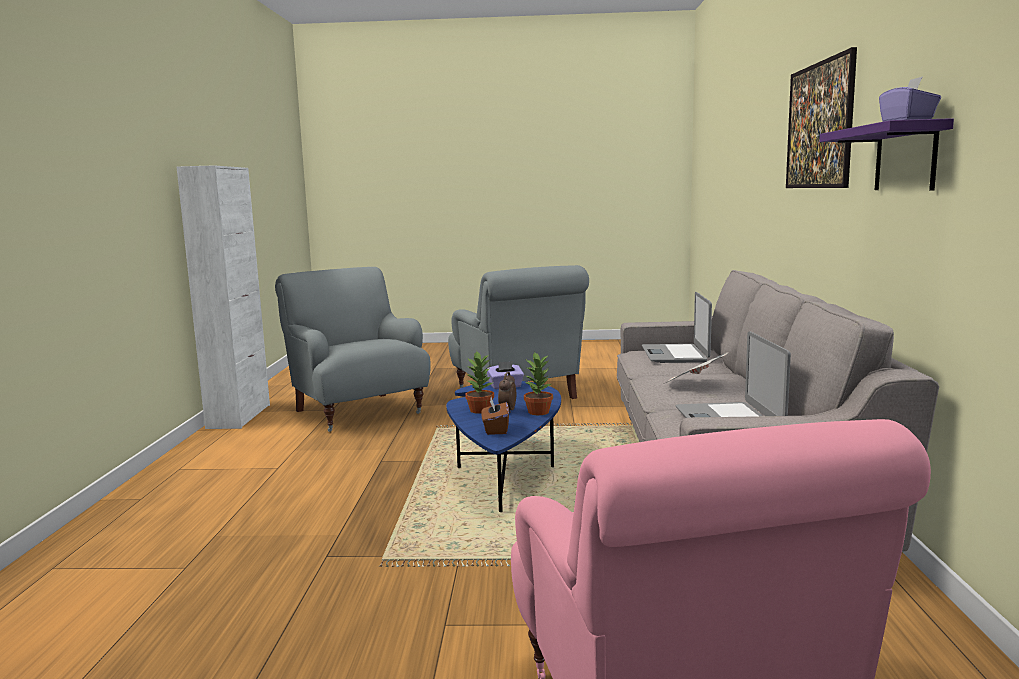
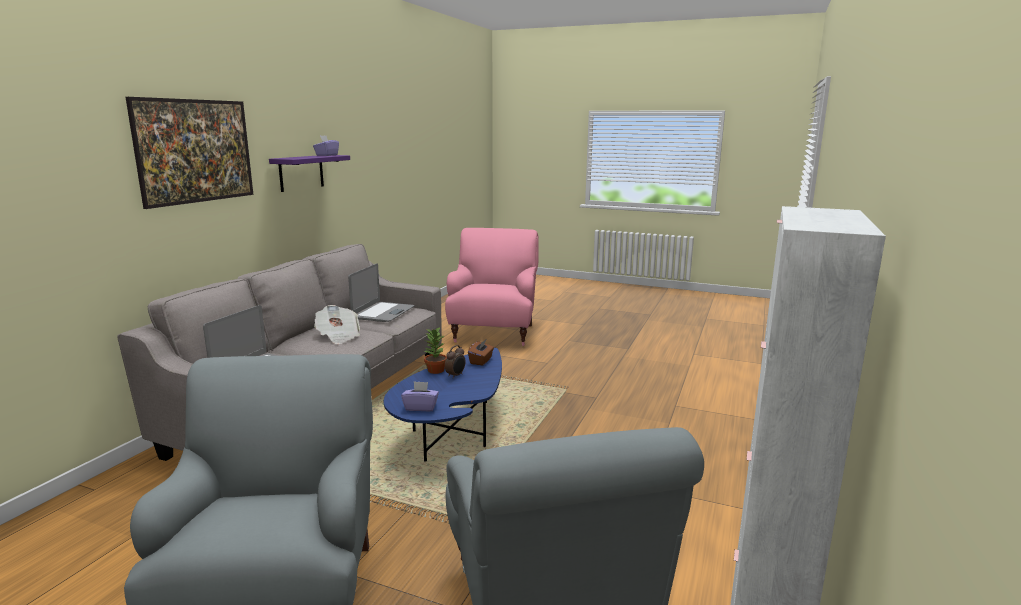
camera: 160 degrees left, 5 degrees up
(480, 410) = (473, 380): potted plant -> none

